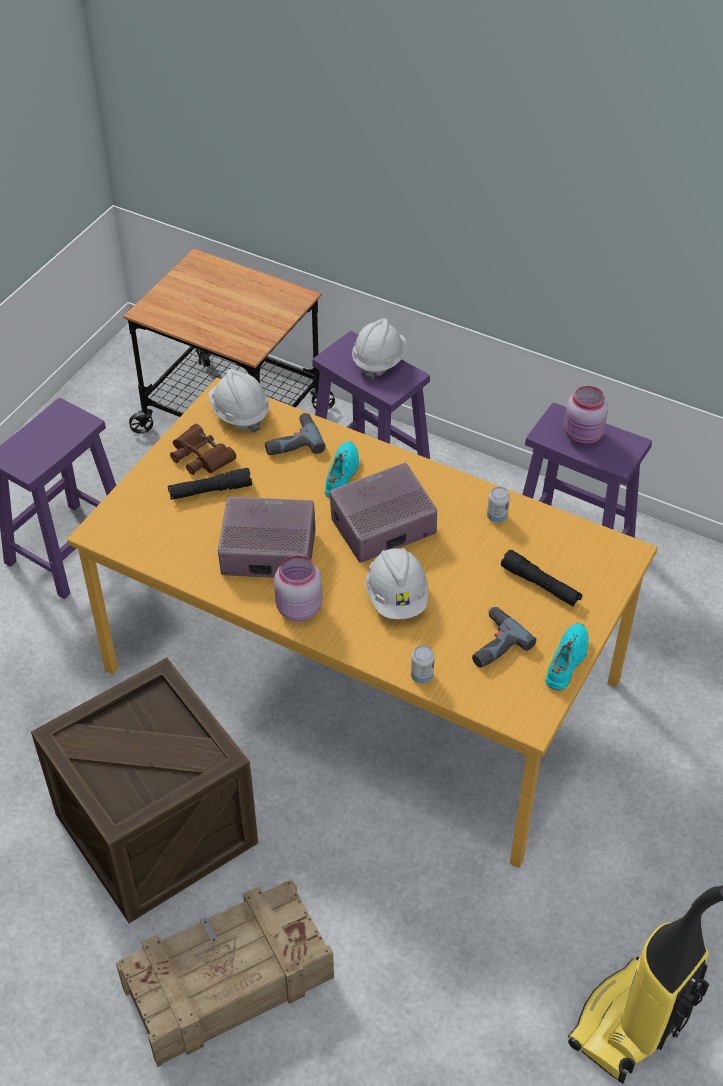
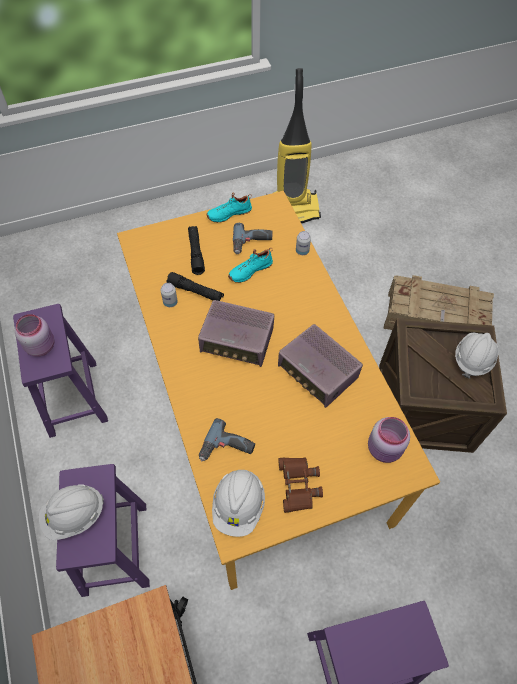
camera: 140 degrees left, 10 degrees up
(210, 491) = (315, 448): black flashlight -> black flashlight (195, 291)
(297, 608) = (331, 326): pink jar -> pink jar (385, 449)
(343, 475) = (222, 395): turquoise shoe -> turquoise shoe (250, 270)
(397, 597) = (273, 296): white hard hat -> white hard hat (473, 359)

